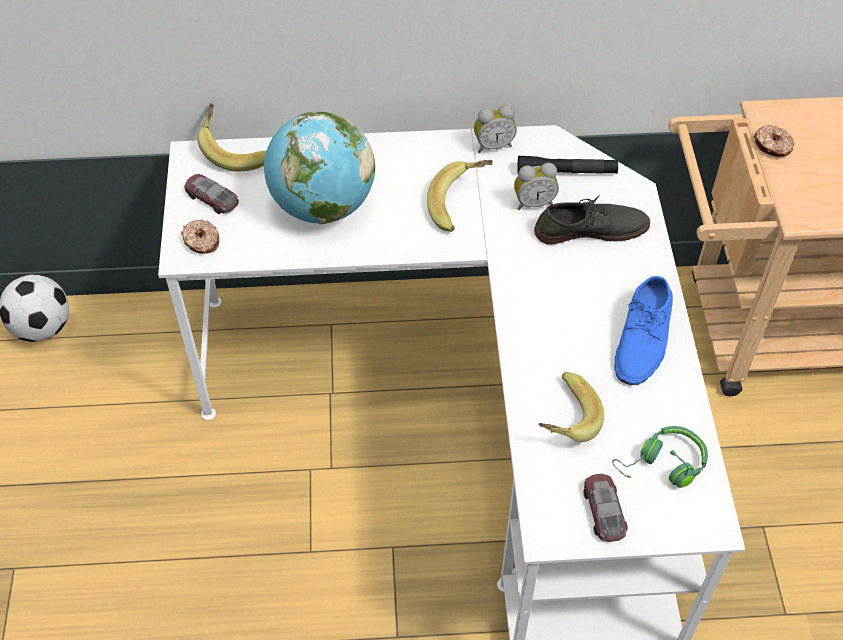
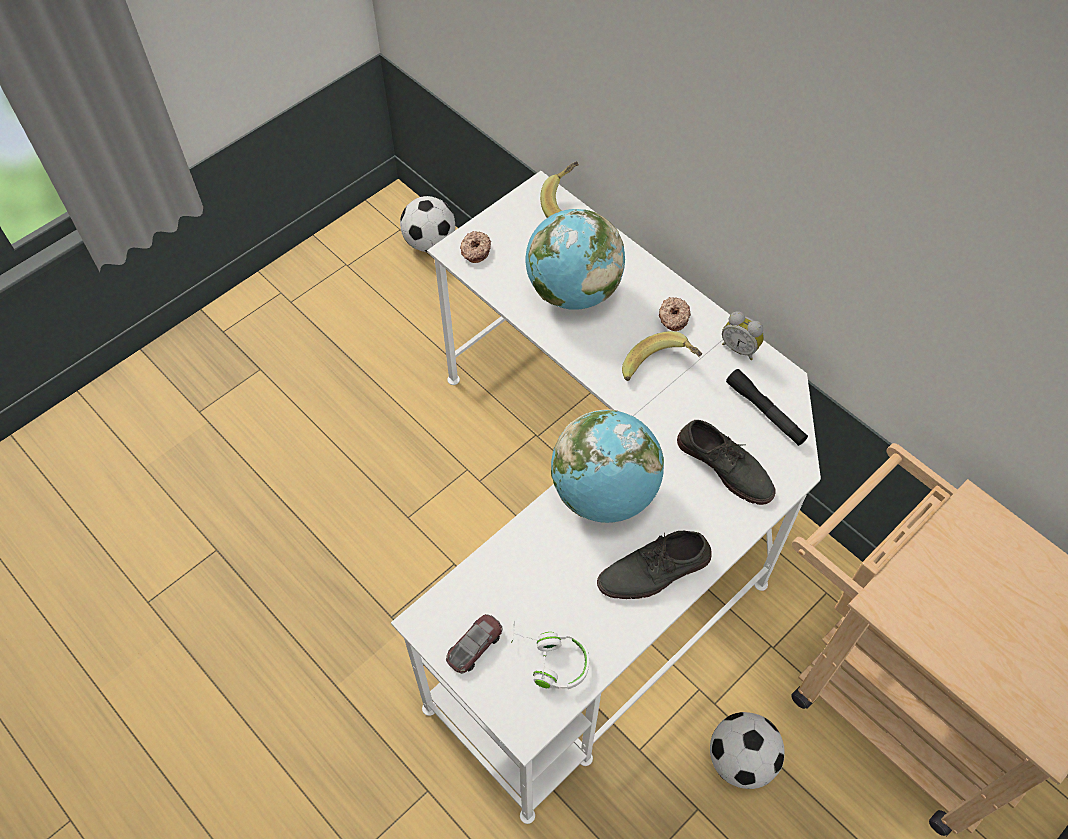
camera: 50 degrees right, 5 degrees up
(212, 198) = (516, 228): toy car -> none
(533, 202) = (711, 411): alarm clock -> none
(541, 321) = (604, 493): none -> globe
(562, 419) = (529, 566): banana -> none
(644, 338) = (655, 571): blue shoe -> grey shoe
(663, 465) = (549, 660): green headphones -> white headphones
(746, 466) = (741, 760): none -> football
(772, 146) = (938, 533): donut -> donut (673, 317)

